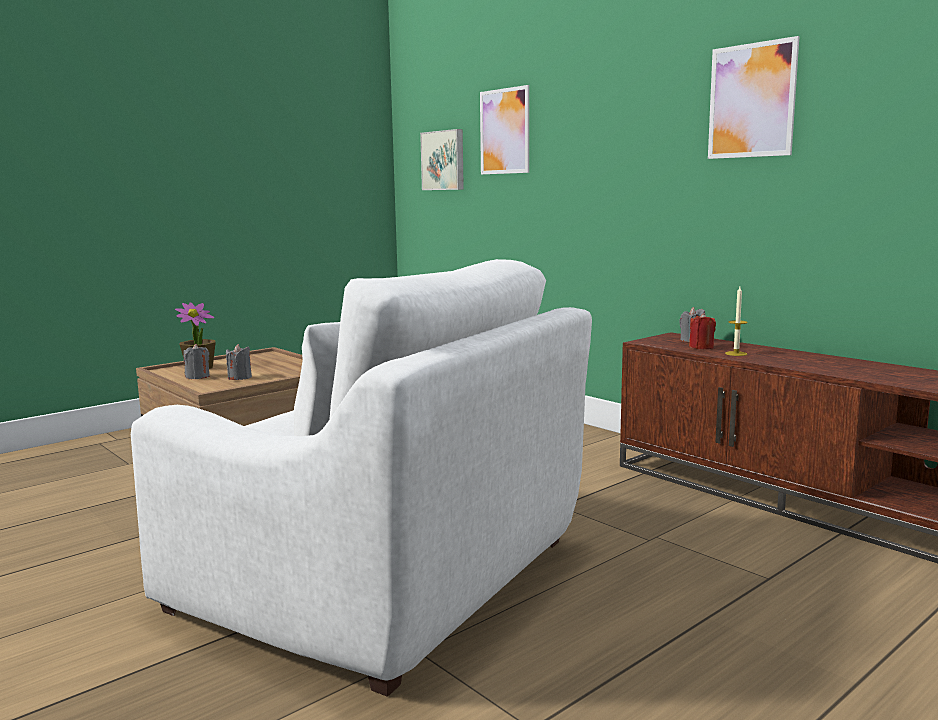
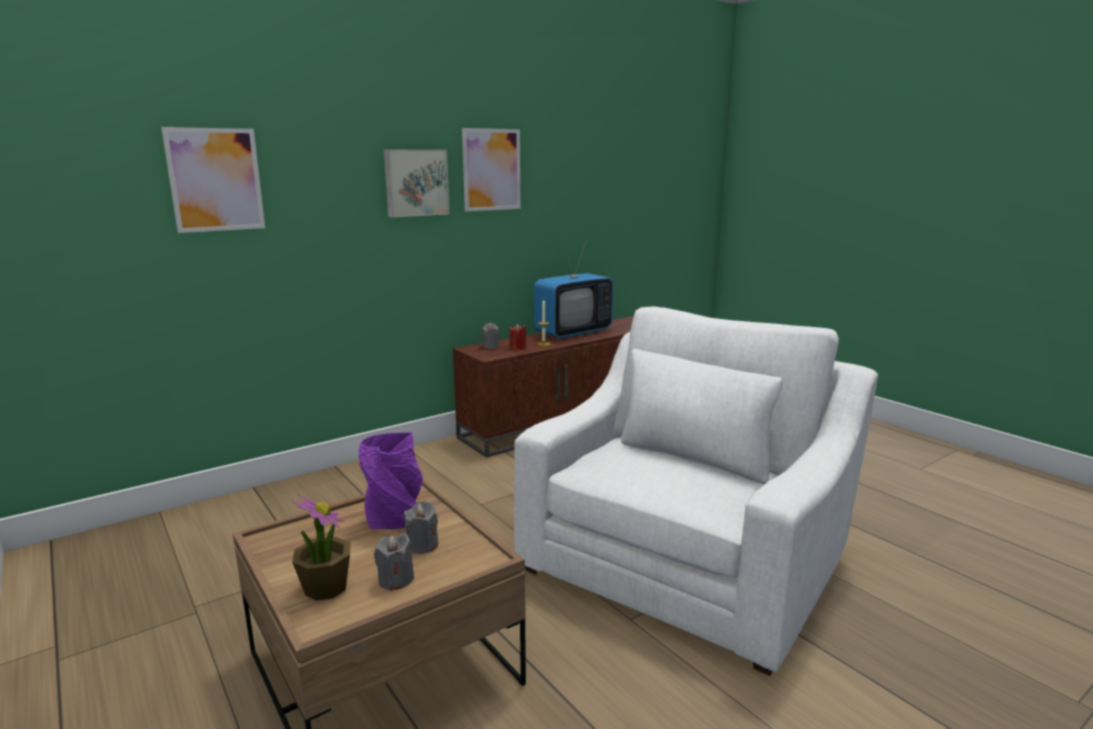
camera: 85 degrees left, 5 degrees up
(281, 370) = (396, 520): none -> purple vase
(444, 160) = (83, 216): picture -> picture (415, 182)
(825, 361) = (573, 332): none -> television

